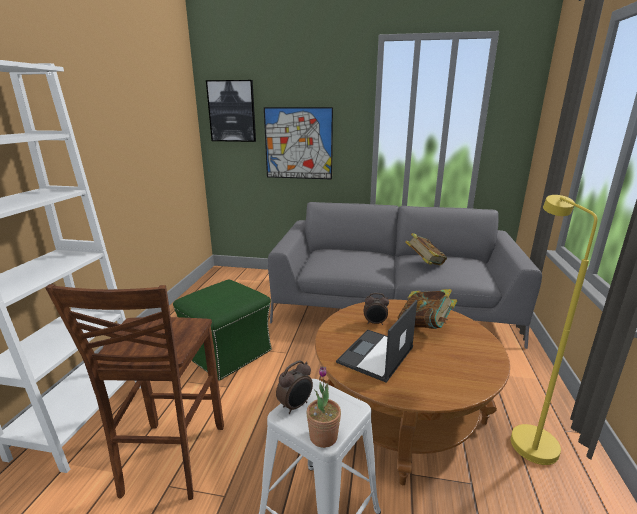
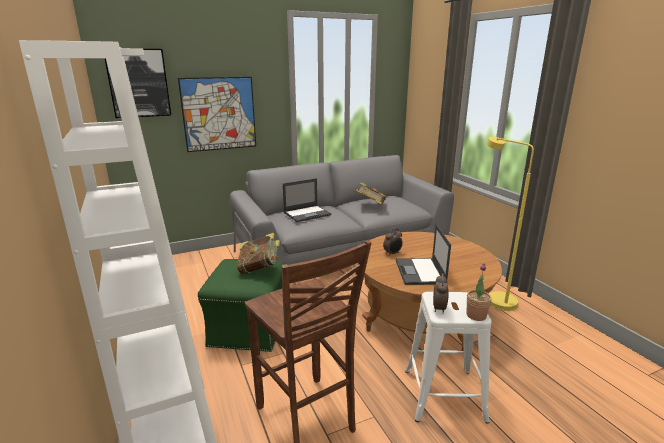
camera: 35 degrees left, 0 degrees up
(346, 256) = (307, 213): none -> laptop
(424, 327) = (424, 246): book -> book (259, 269)

